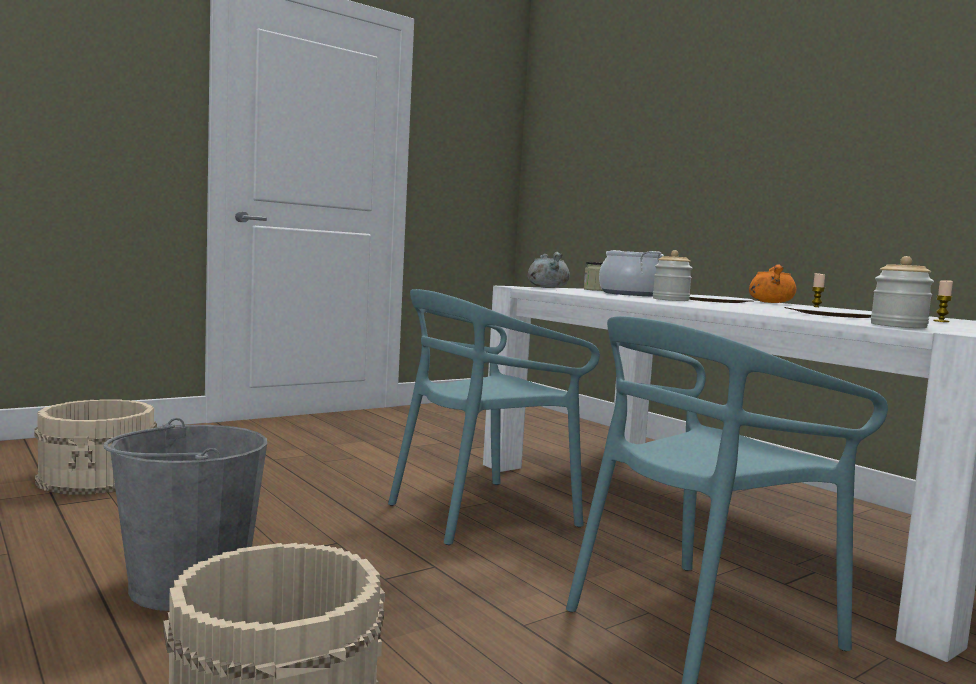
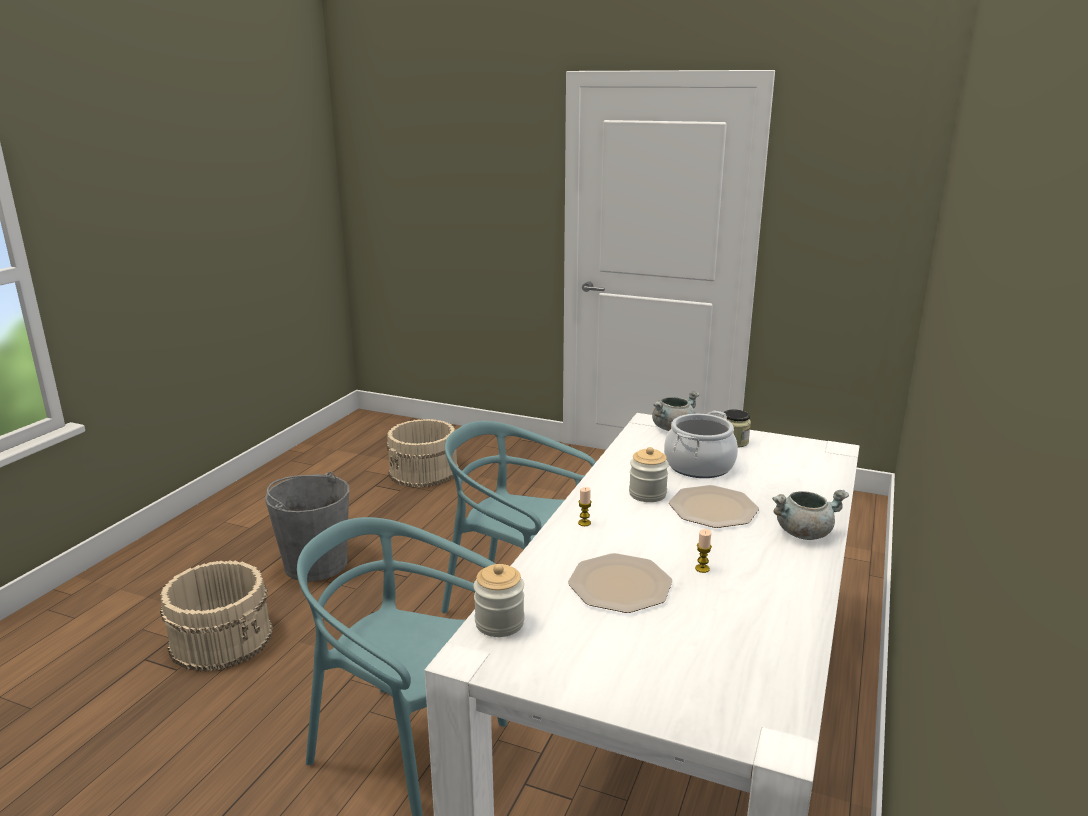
camera: 60 degrees right, 15 degrees up
(770, 302) = (804, 532): orange cooking pot -> grey cooking pot
(941, 321) = (681, 647): candle -> candle (584, 523)

